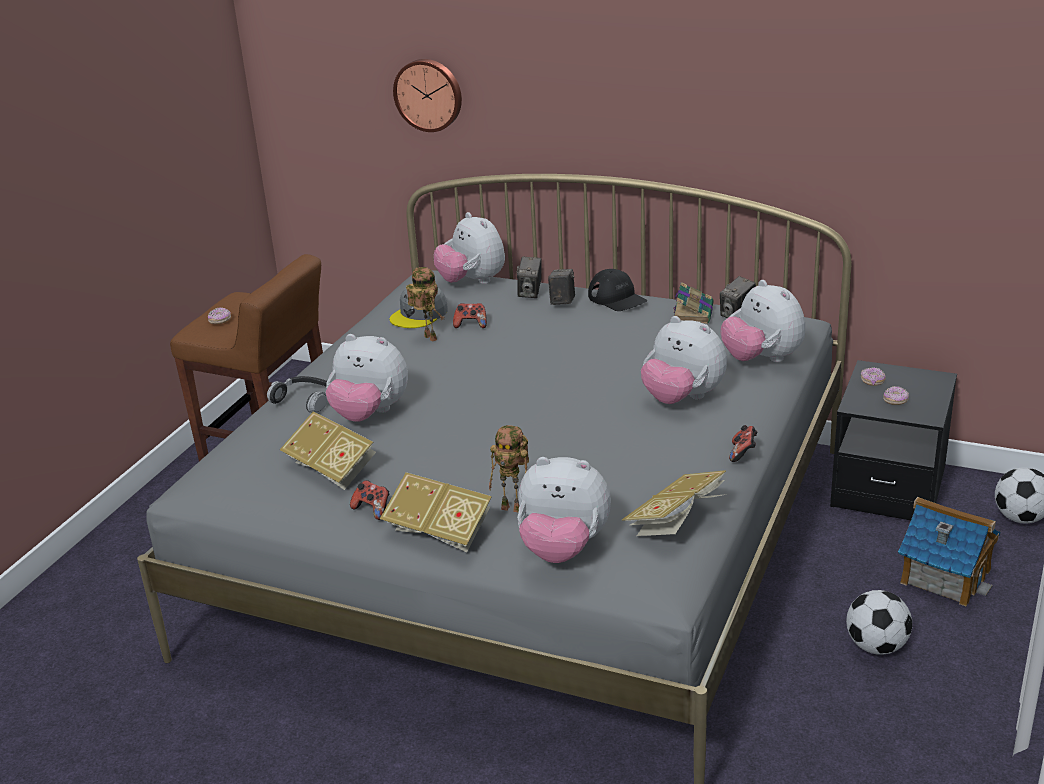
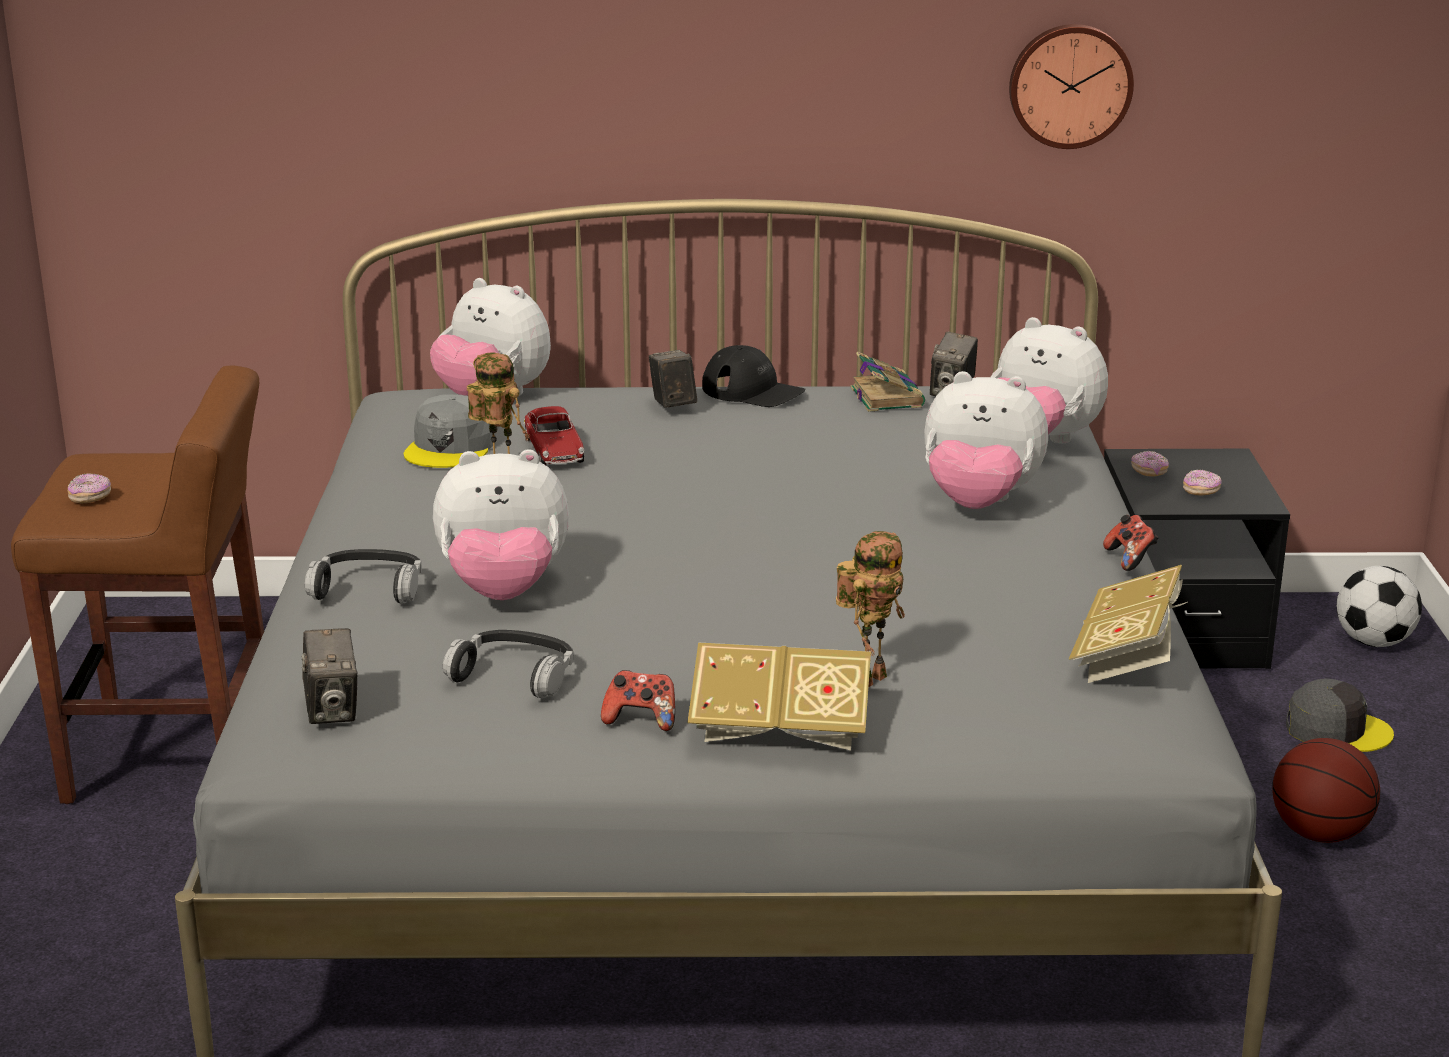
camera: 25 degrees left, 5 degrees down
(332, 469) = (514, 675): book -> headphones
(429, 94) = (385, 87): wall clock -> wall clock (1069, 85)
(471, 325) = (554, 451): game controller -> toy car
(513, 508) = (870, 678): toy robot -> toy robot turned 45 degrees counterclockwise
(530, 293) = (607, 399): camera -> camera (332, 710)
(563, 549) = (998, 719): plush toy -> none
(876, 646) = (1319, 834): football -> basketball
(945, 576) = (1336, 729): toy house -> grey cap

